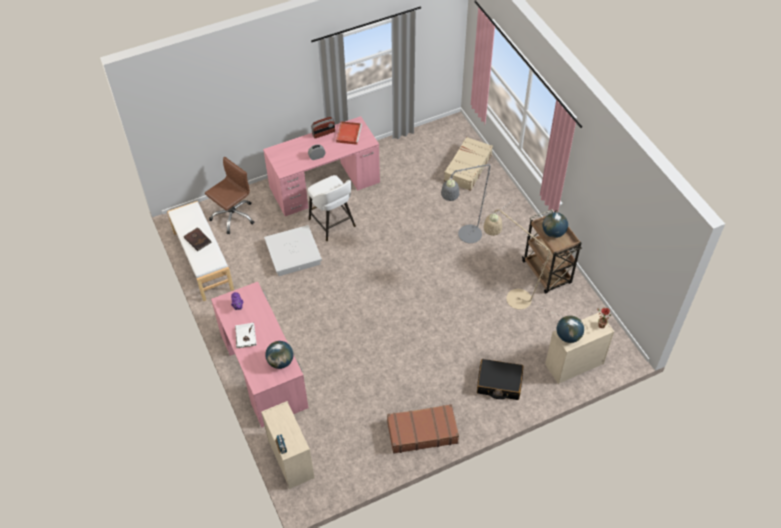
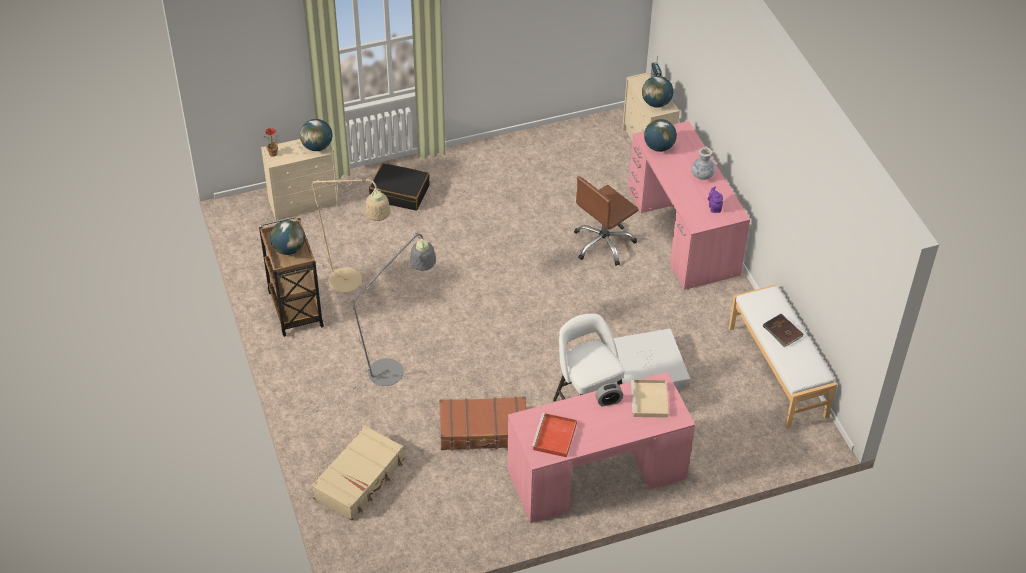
camera: 175 degrees left, 5 degrees down
(233, 216) = (741, 435): brown office chair -> brown office chair (603, 244)
(245, 336) = (702, 175): white book -> vase
(282, 418) = (656, 103): none -> globe
(291, 159) = (650, 401): none -> beige tray
(323, 133) = (596, 442): radio -> none
(422, 432) = (500, 157): brown suitcase -> brown suitcase (483, 431)

